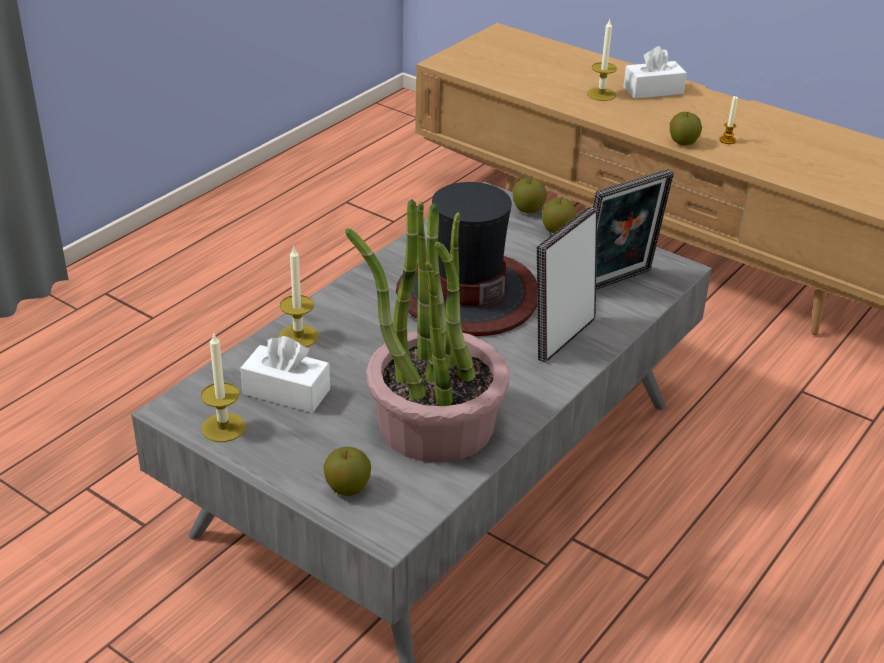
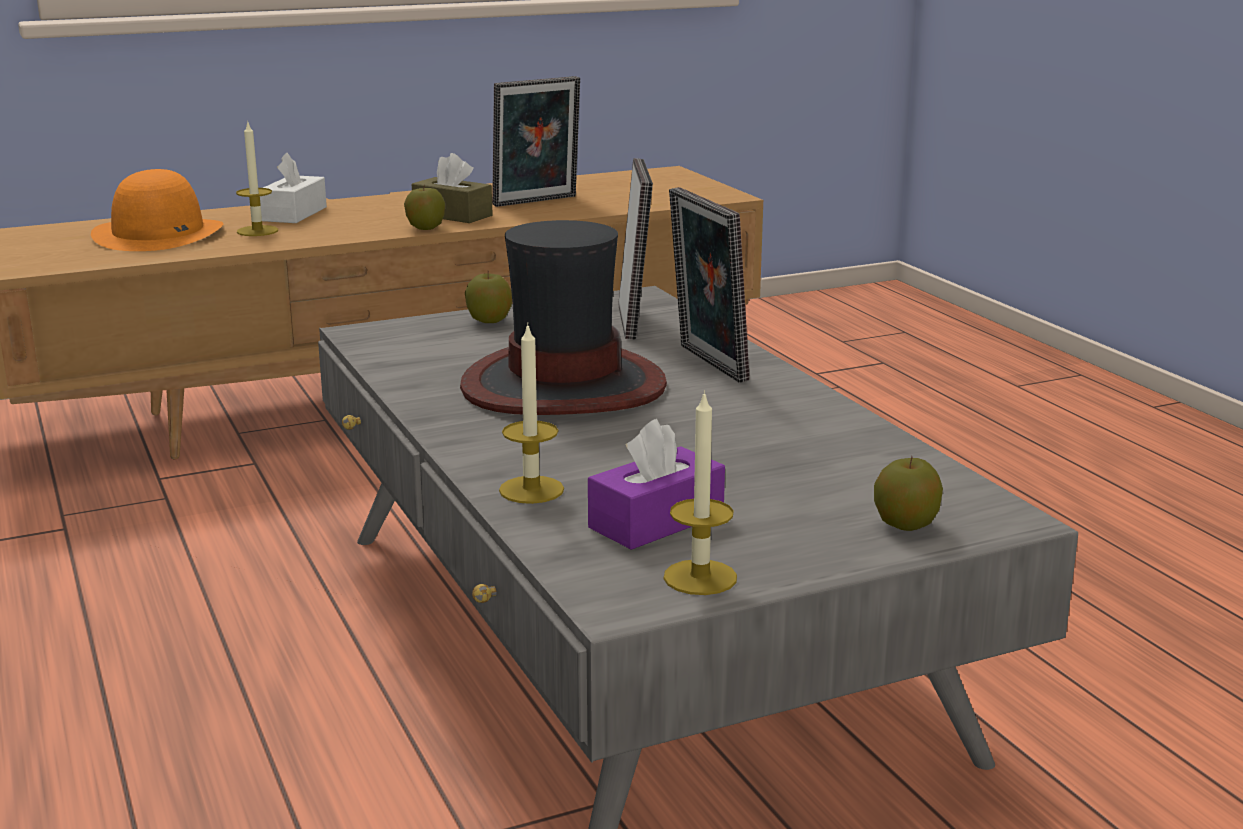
camera: 60 degrees left, 15 degrees down
(286, 391) = (656, 521): white tissue box -> purple tissue box
(434, 424) = (814, 454): potted plant -> none
(528, 210) = (423, 323): apple -> none
(556, 70) = (158, 234): none -> orange hat
(727, 140) = (452, 215): candle -> brown tissue box
(808, 158) = (537, 202): none -> picture frame

